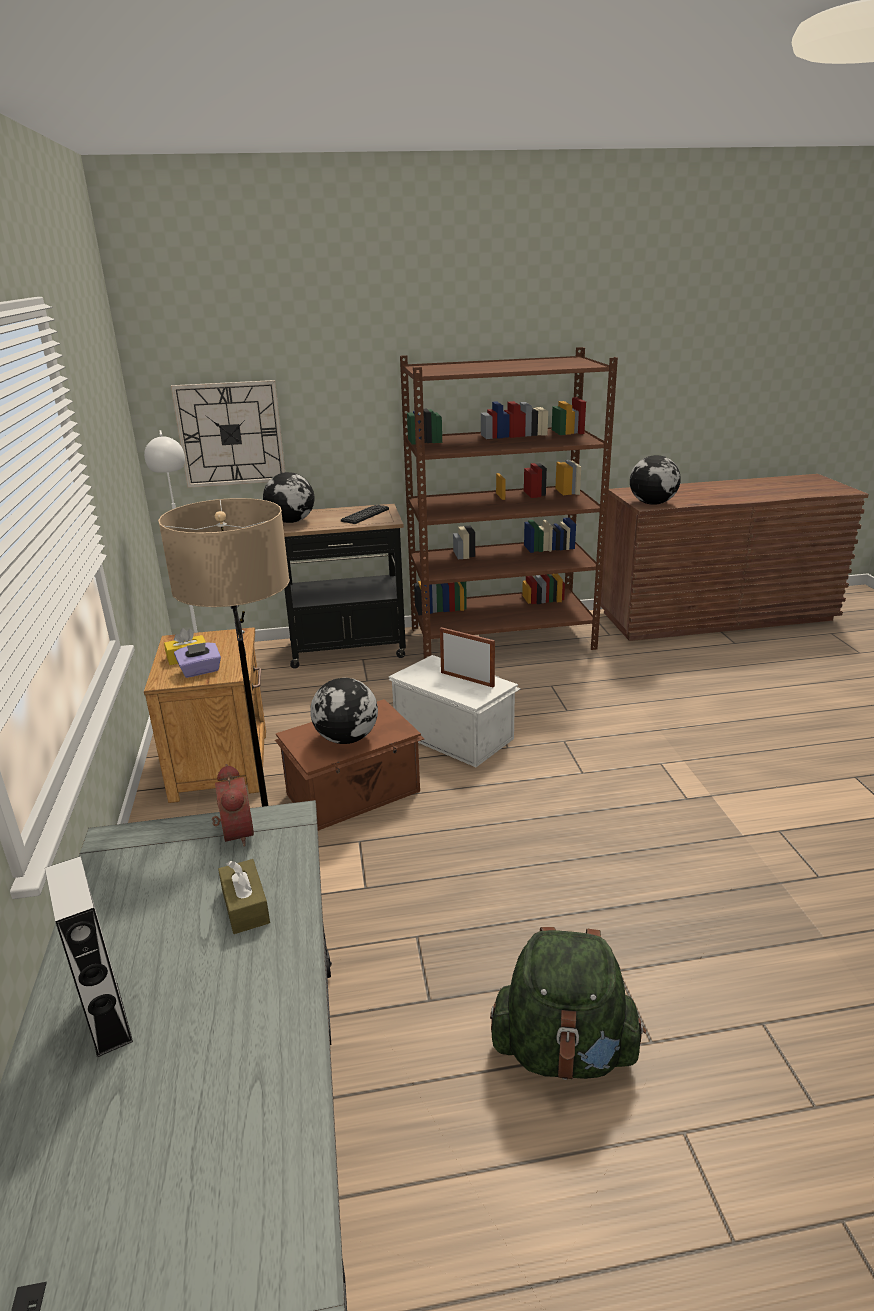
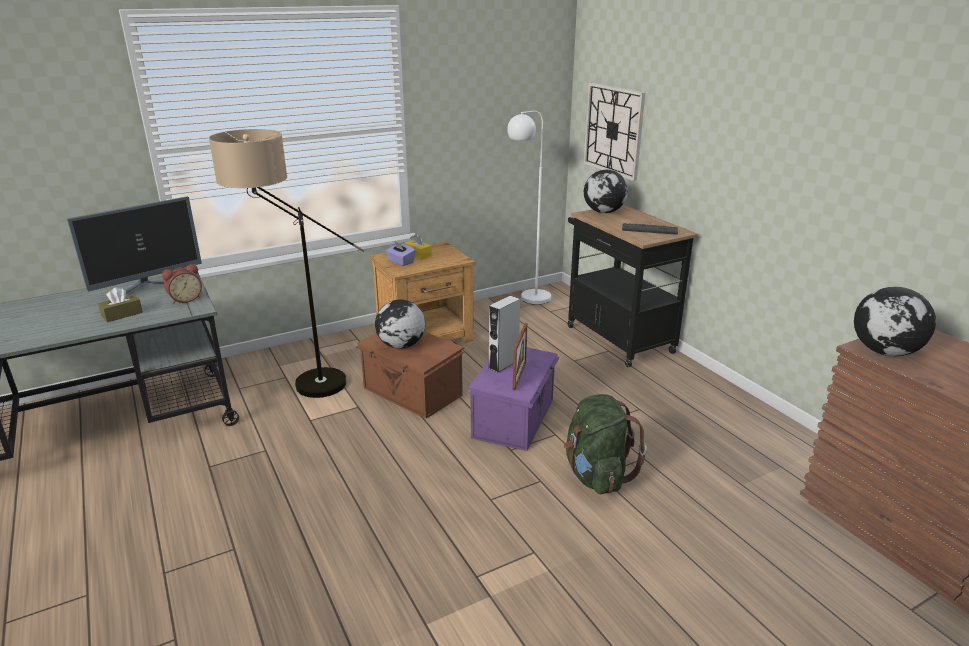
camera: 70 degrees right, 0 degrees up
(107, 1018) = (57, 305): grey speaker -> grey speaker (503, 364)
(140, 881) = (148, 289): none -> monitor
(454, 734) = (515, 418): white storage box -> purple storage box
(501, 638) = (718, 412): brown bookcase -> none
(564, 1051) = (161, 530): green backpack -> green backpack (596, 475)

